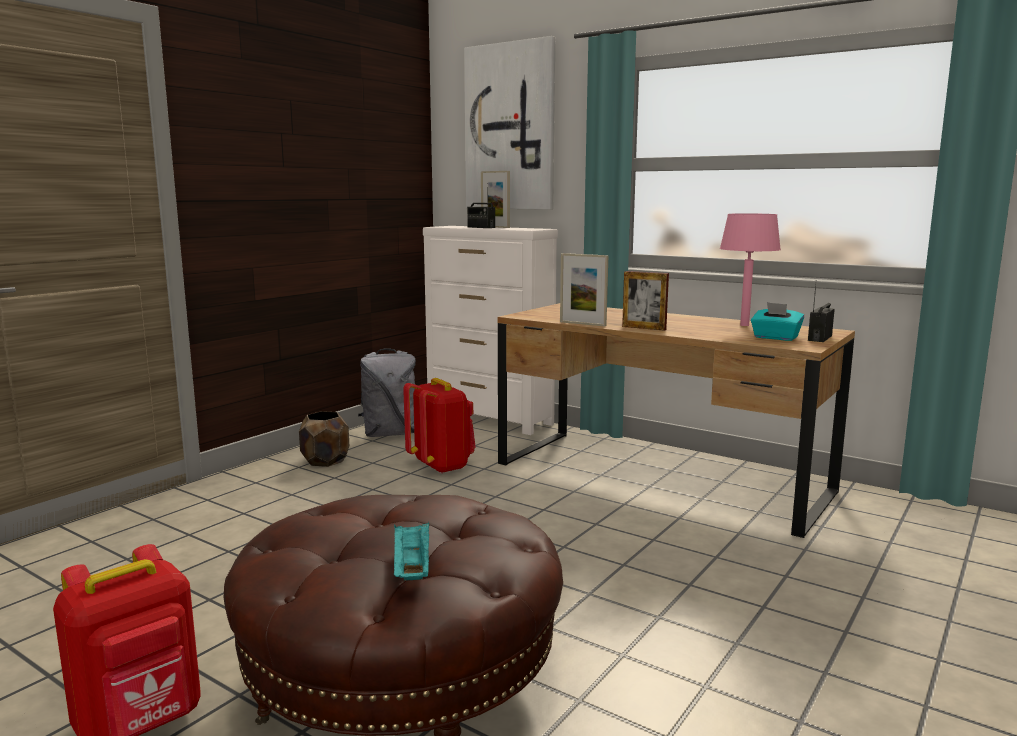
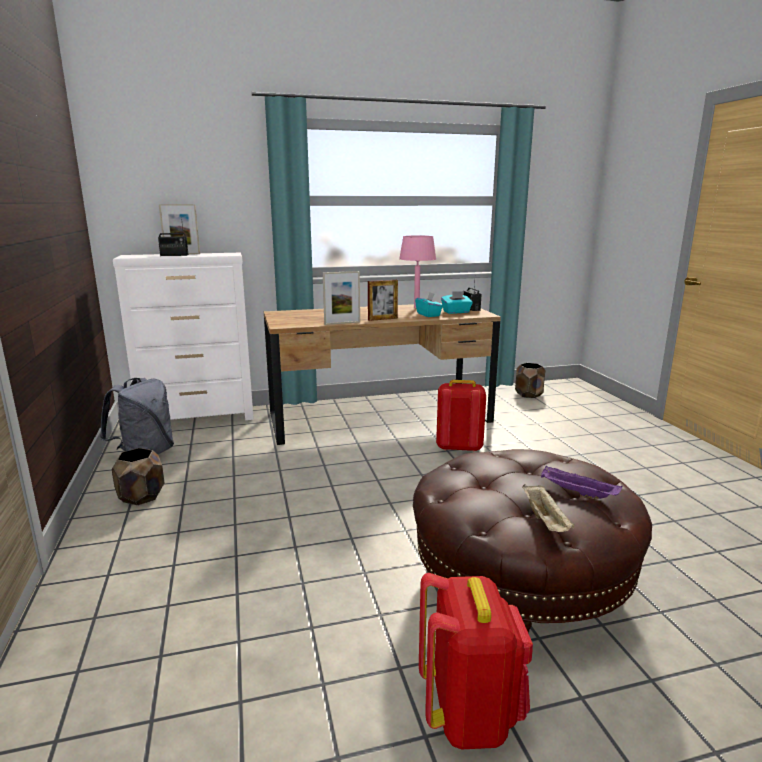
camera: 50 degrees left, 5 degrees up
(309, 565) = (545, 521): none -> beige tray
(411, 567) = (576, 493): turquoise tray -> purple tray
(441, 466) = (244, 461): red backpack -> red backpack (458, 447)
(510, 127) = (180, 165): picture -> none
(721, 334) = (428, 315): none -> turquoise tissue box
(971, 530) = (529, 394): none -> brown planter

